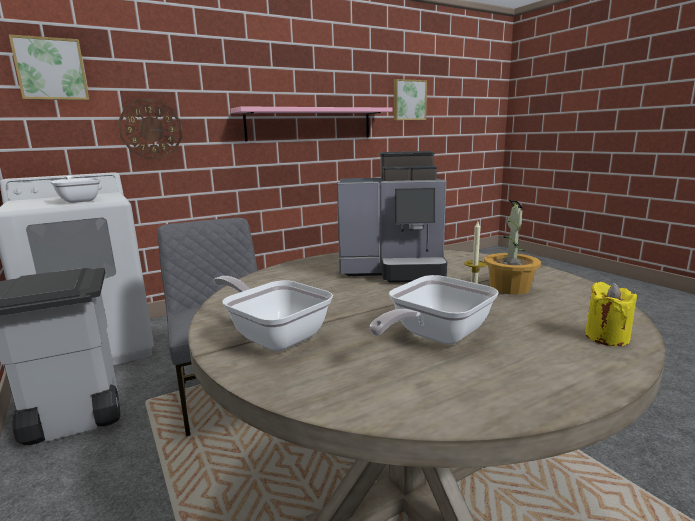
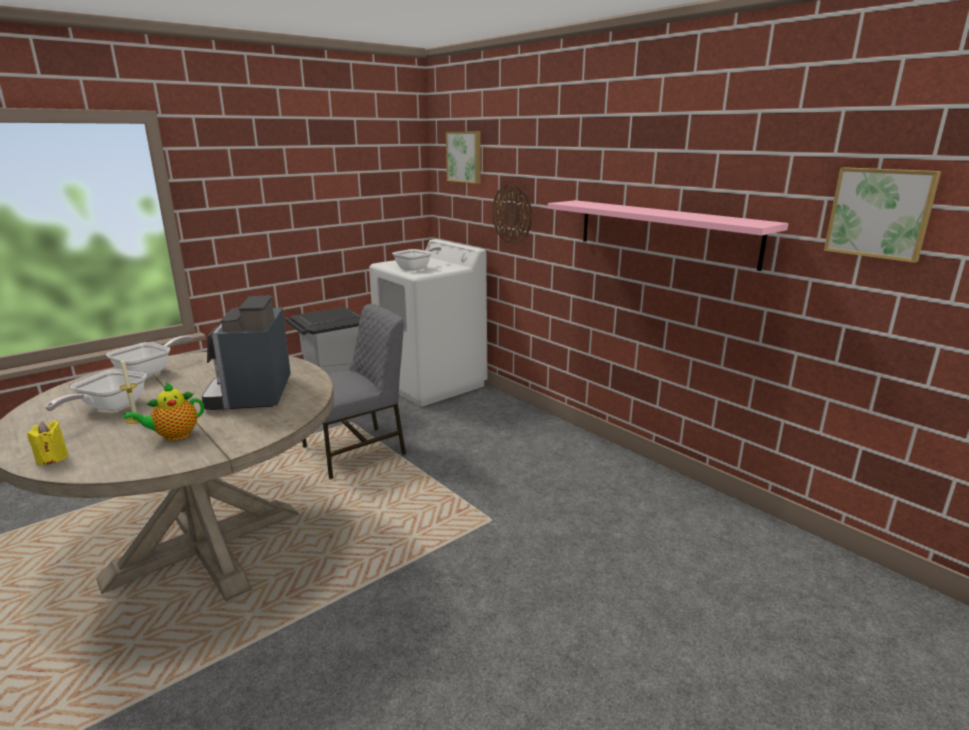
camera: 80 degrees right, 5 degrees up
(434, 337) = (108, 408): frying pan -> frying pan turned 105 degrees counterclockwise
(509, 288) = (173, 436): potted plant -> teapot

